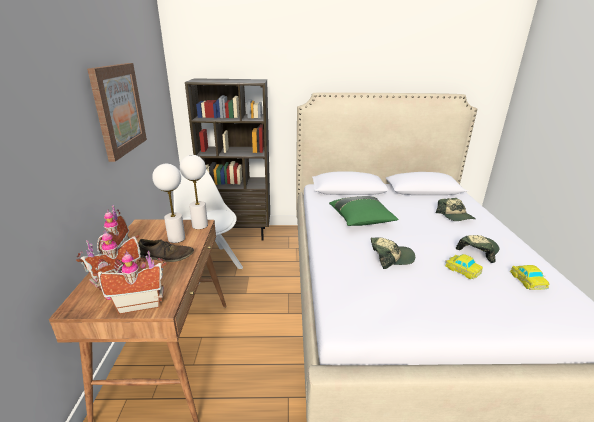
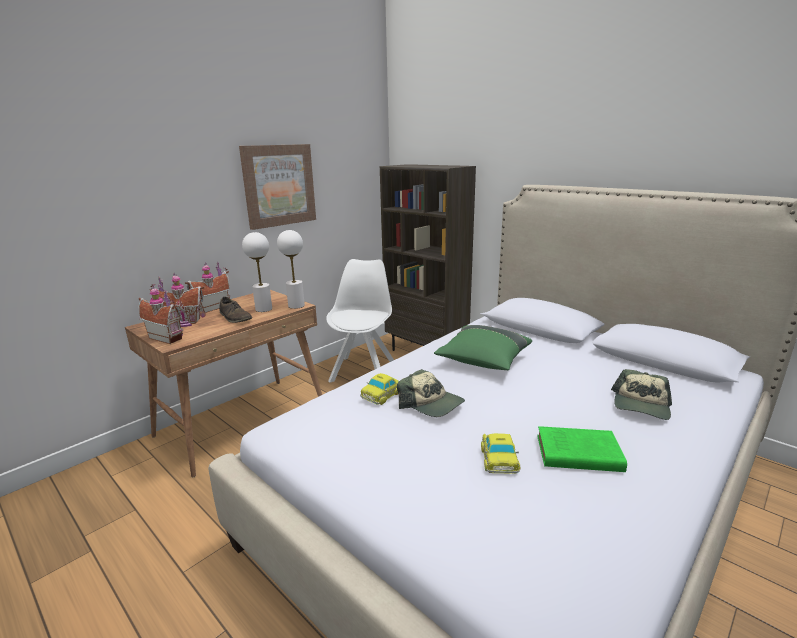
camera: 45 degrees right, 5 degrees down
(477, 251) = (576, 453): cap -> green book
(527, 280) = (576, 521): toy car -> toy car (382, 394)

